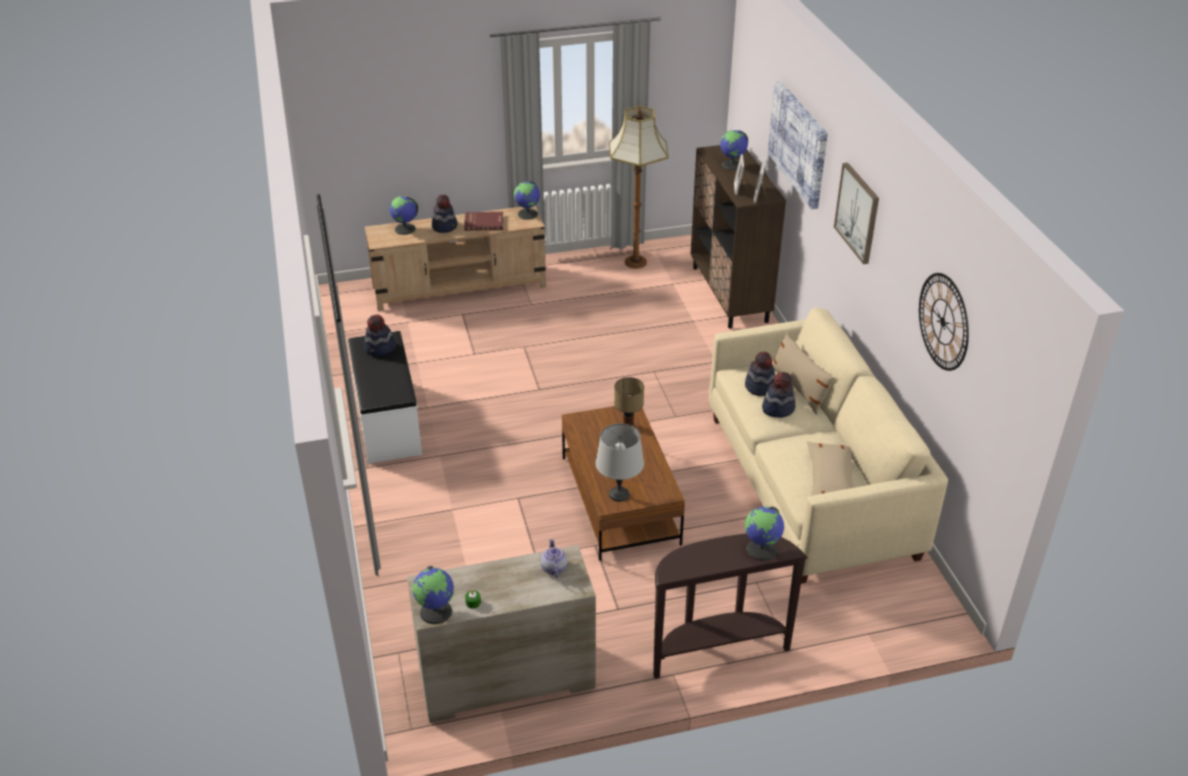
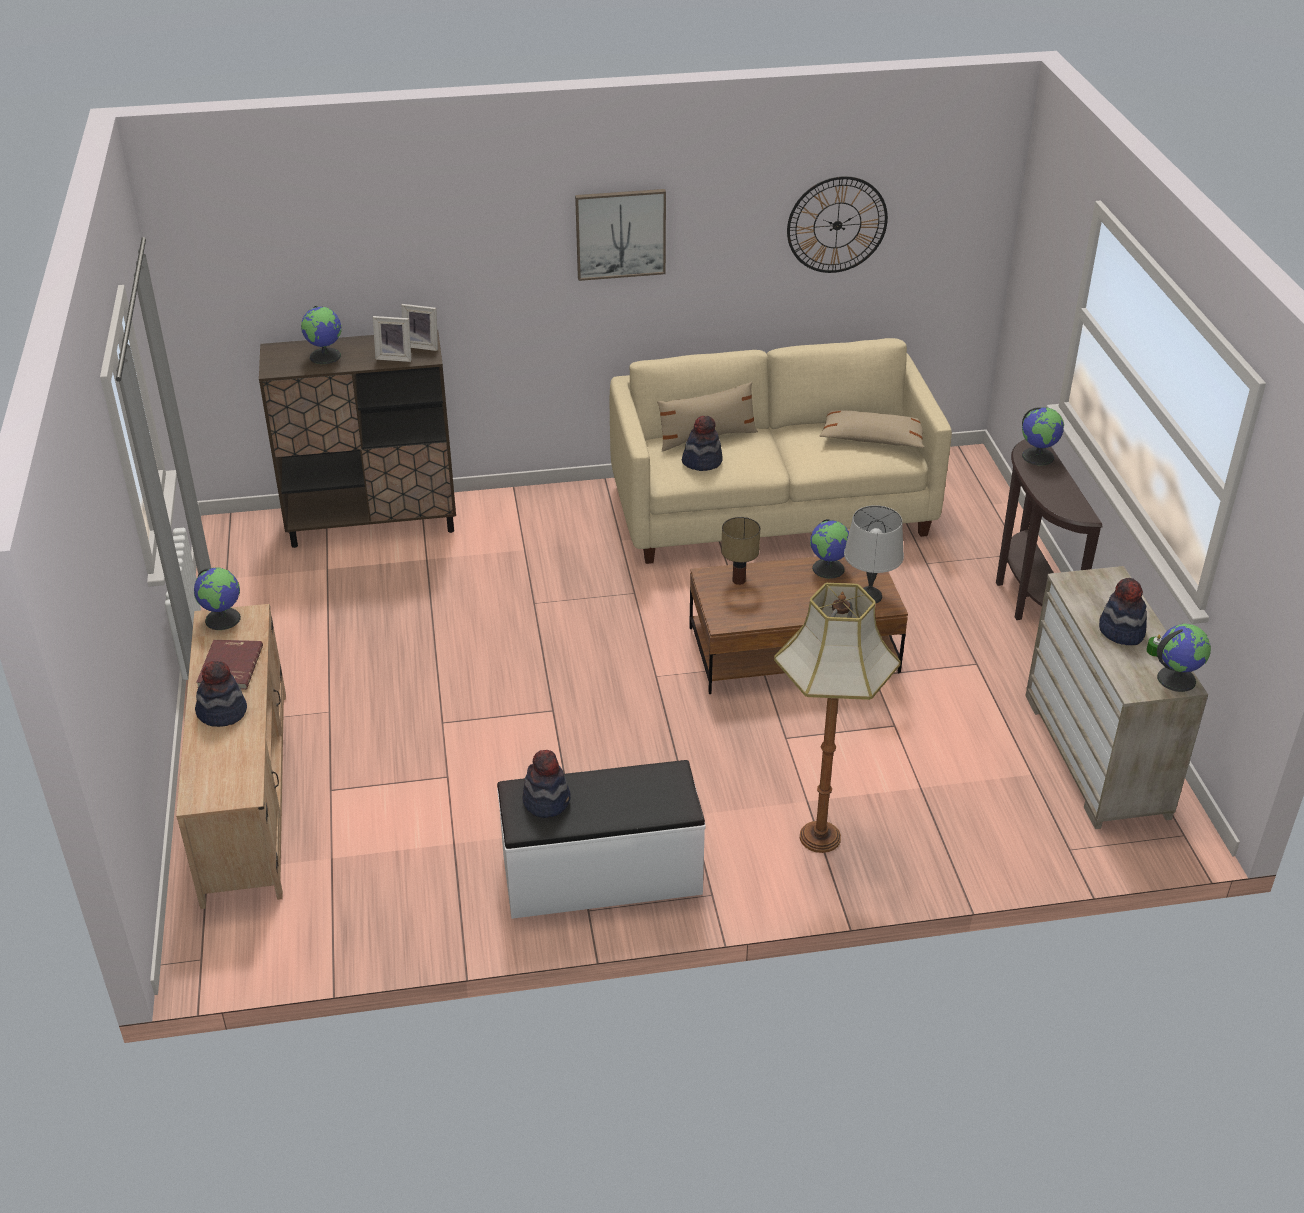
camera: 85 degrees left, 0 degrees up
(405, 229) = (211, 761): globe -> globe (829, 568)
(553, 568) = (1088, 592): teapot -> none
(635, 263) = (255, 599): floor lamp -> floor lamp (821, 838)
(778, 408) = (744, 454): hat -> hat (1121, 631)
(799, 143) = (434, 247): picture -> none

